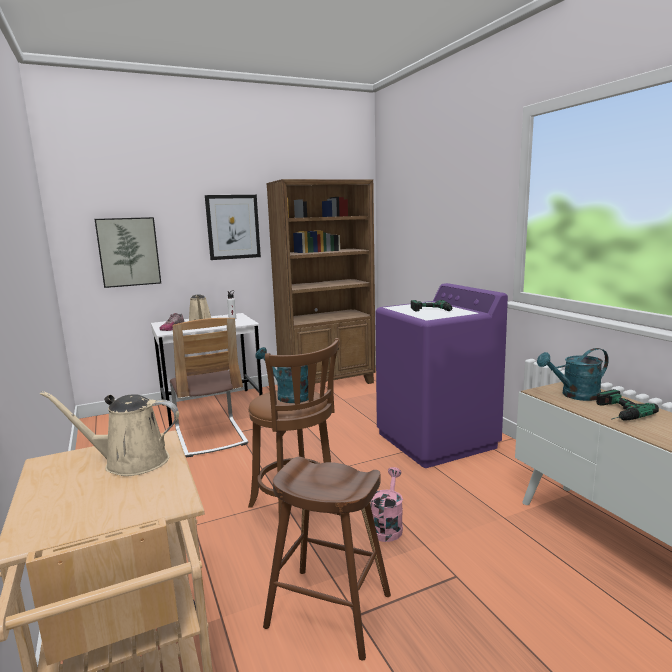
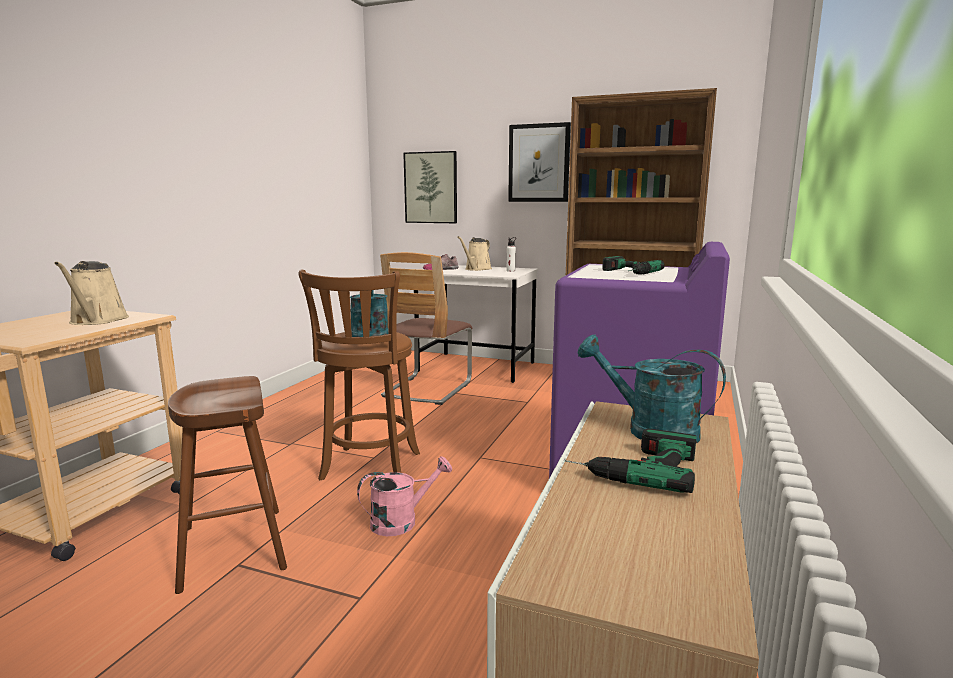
camera: 45 degrees right, 0 degrees up
(130, 462) = (97, 321): beige watering can -> beige watering can turned 150 degrees counterclockwise

